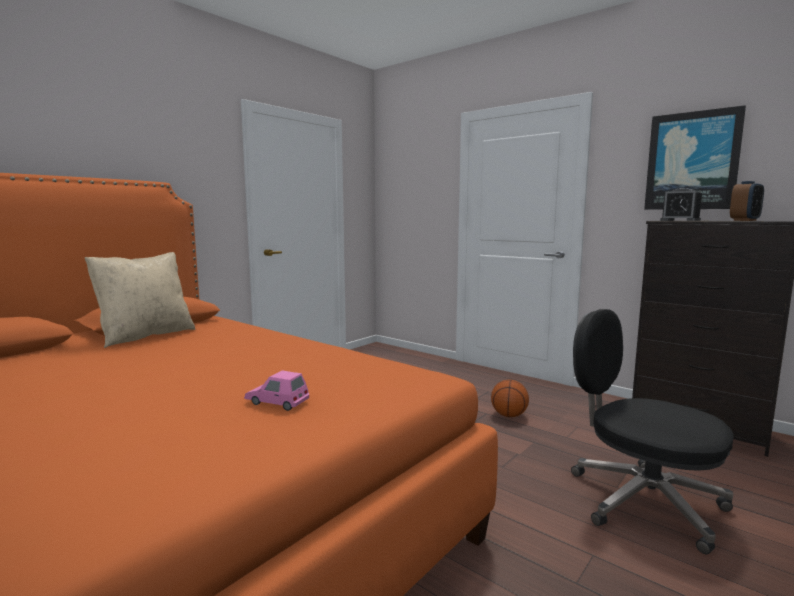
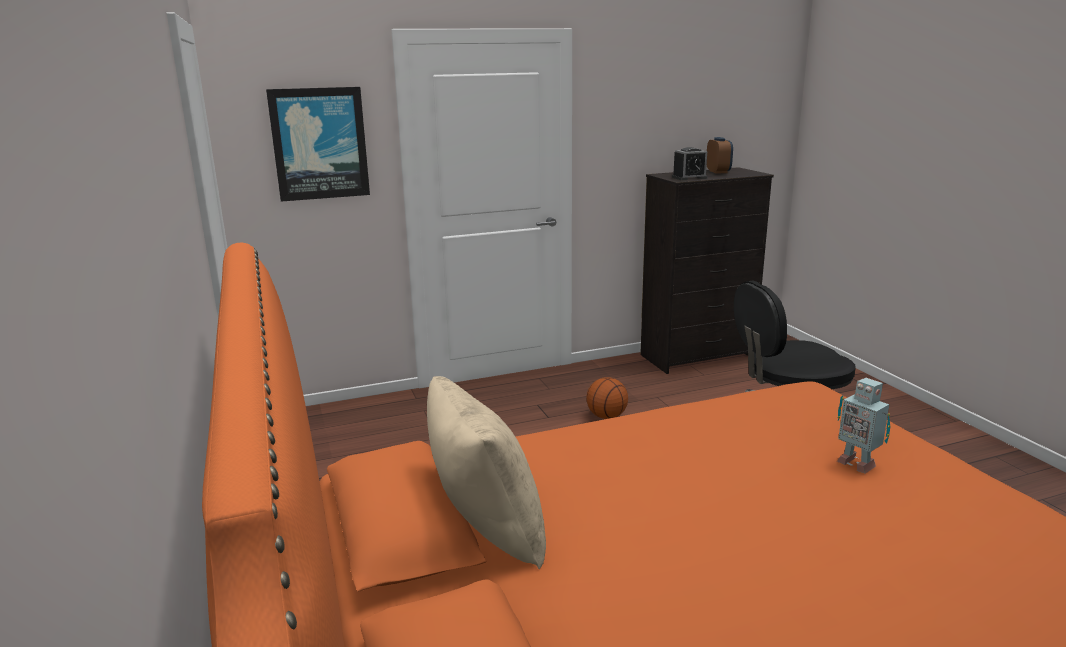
camera: 60 degrees left, 10 degrees up
(277, 402) = (856, 463): pink toy car -> toy robot
(692, 161) = (664, 114): picture -> picture (319, 144)

